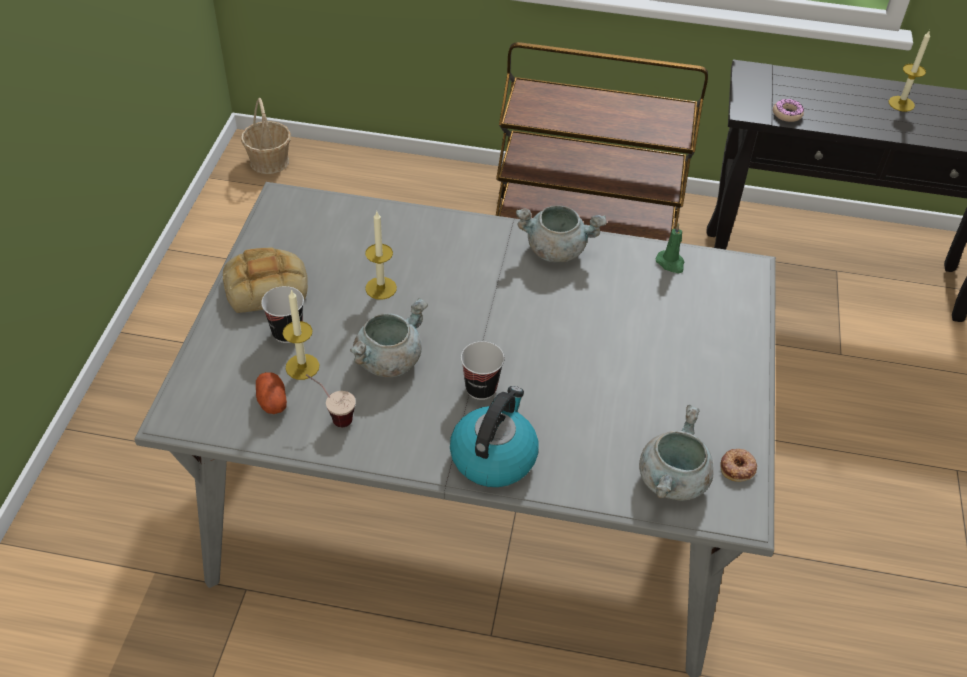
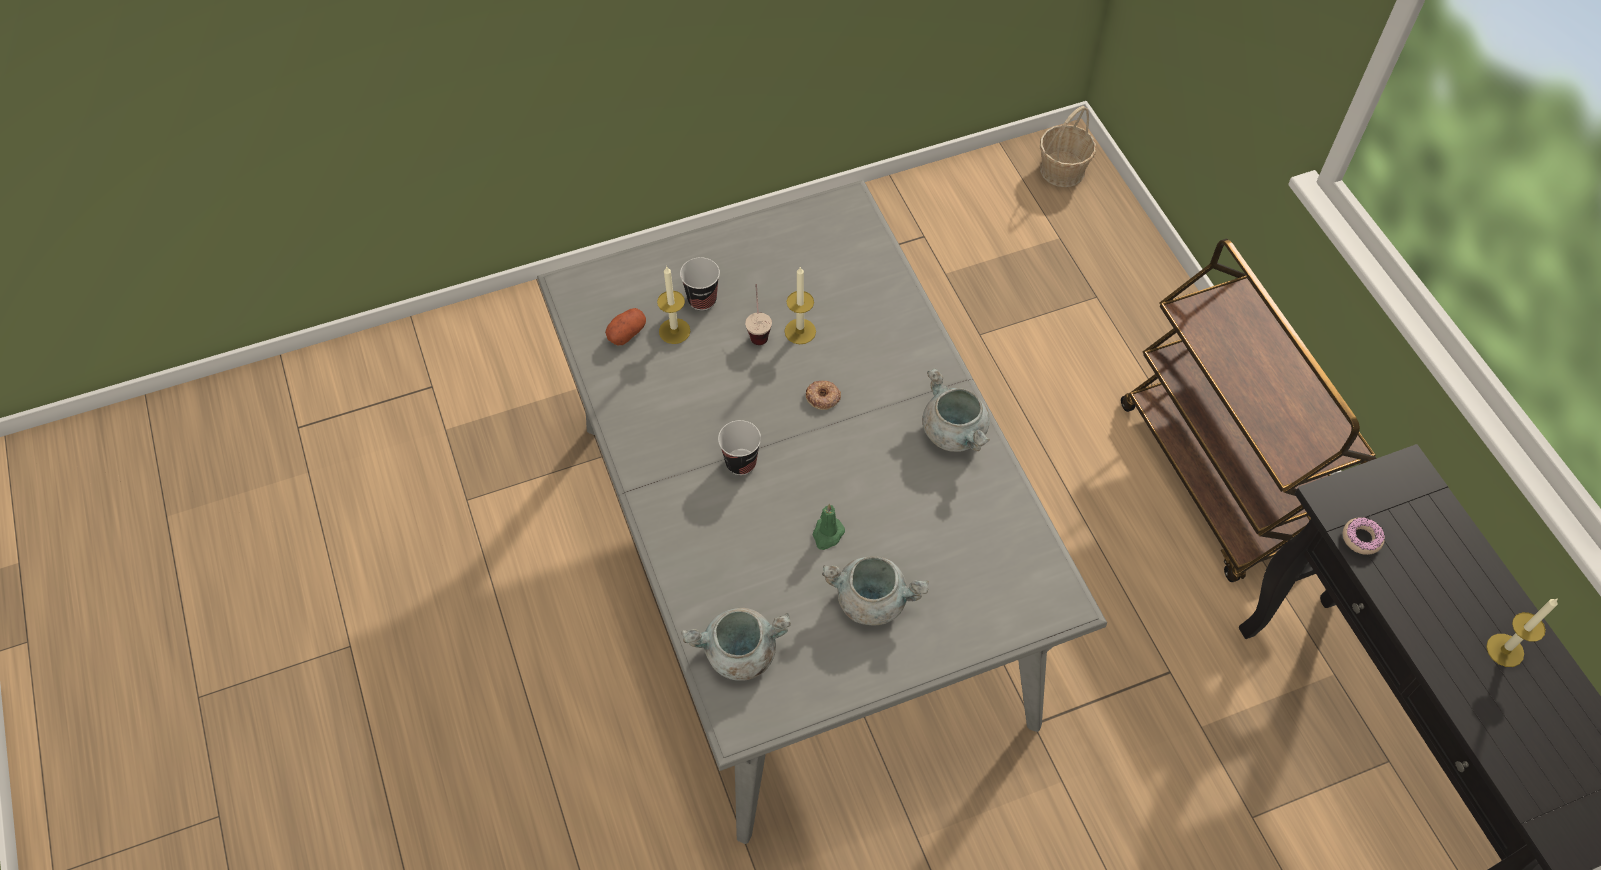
camera: 60 degrees right, 10 degrees up
(267, 285) = (742, 255): bread -> none
(332, 415) = (640, 379): cup -> cup (758, 329)
(388, 360) = (724, 382): grey cooking pot -> grey cooking pot (872, 600)
(493, 456) = (675, 509): kettle -> none
(671, 263) = (1015, 533): green candle -> green candle (827, 534)
(738, 467) = (791, 700): donut -> donut (823, 397)

